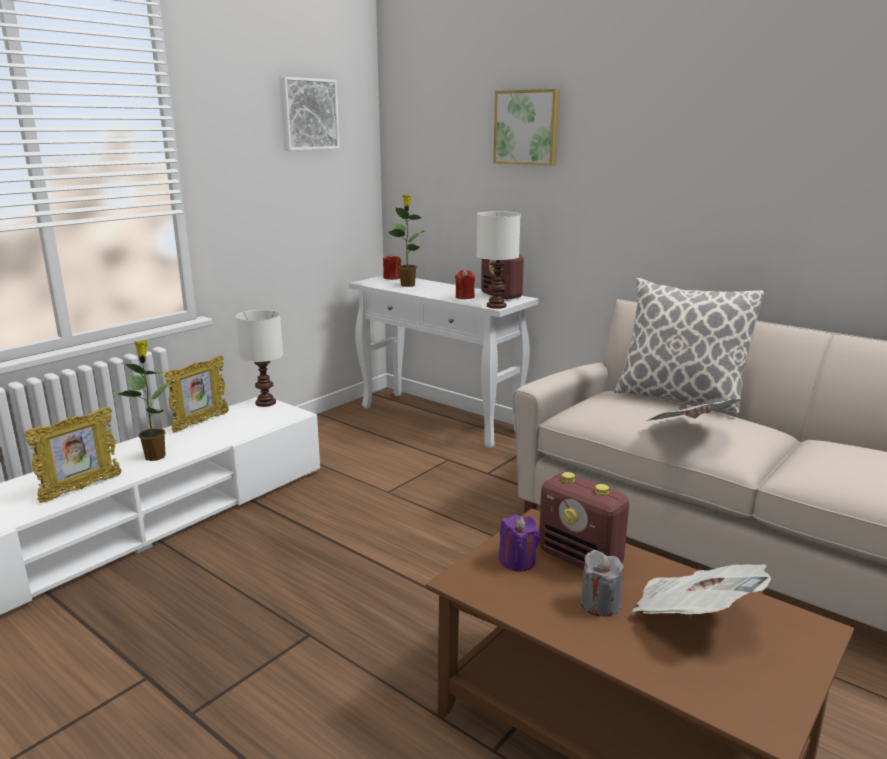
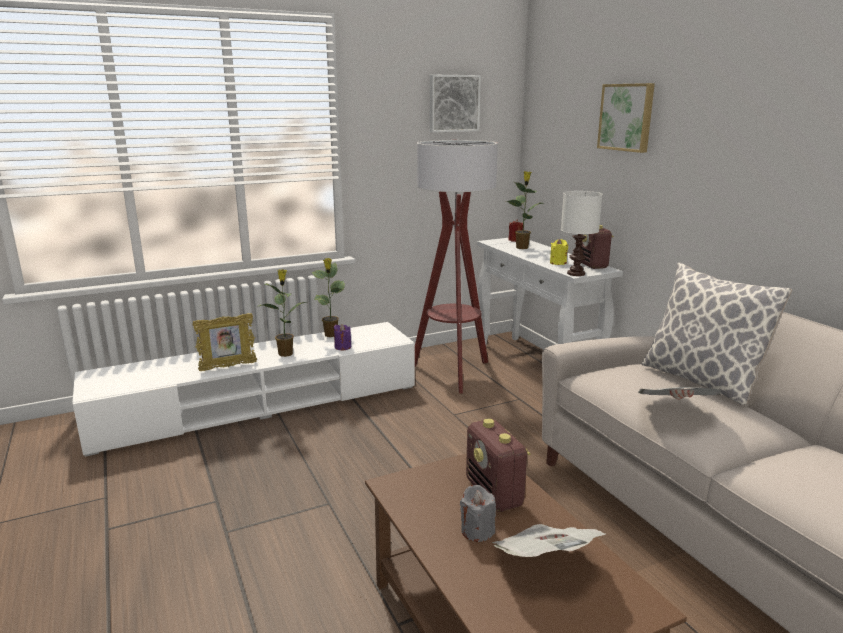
camera: 25 degrees right, 0 degrees up
(200, 422) = (331, 335): picture frame -> potted plant
(265, 402) = (385, 328): white table lamp -> none
(353, 445) = (452, 373): none -> floor lamp
(465, 297) = (558, 263): red candle -> yellow candle
(517, 561) = (444, 482): purple candle -> purple candle (342, 347)

